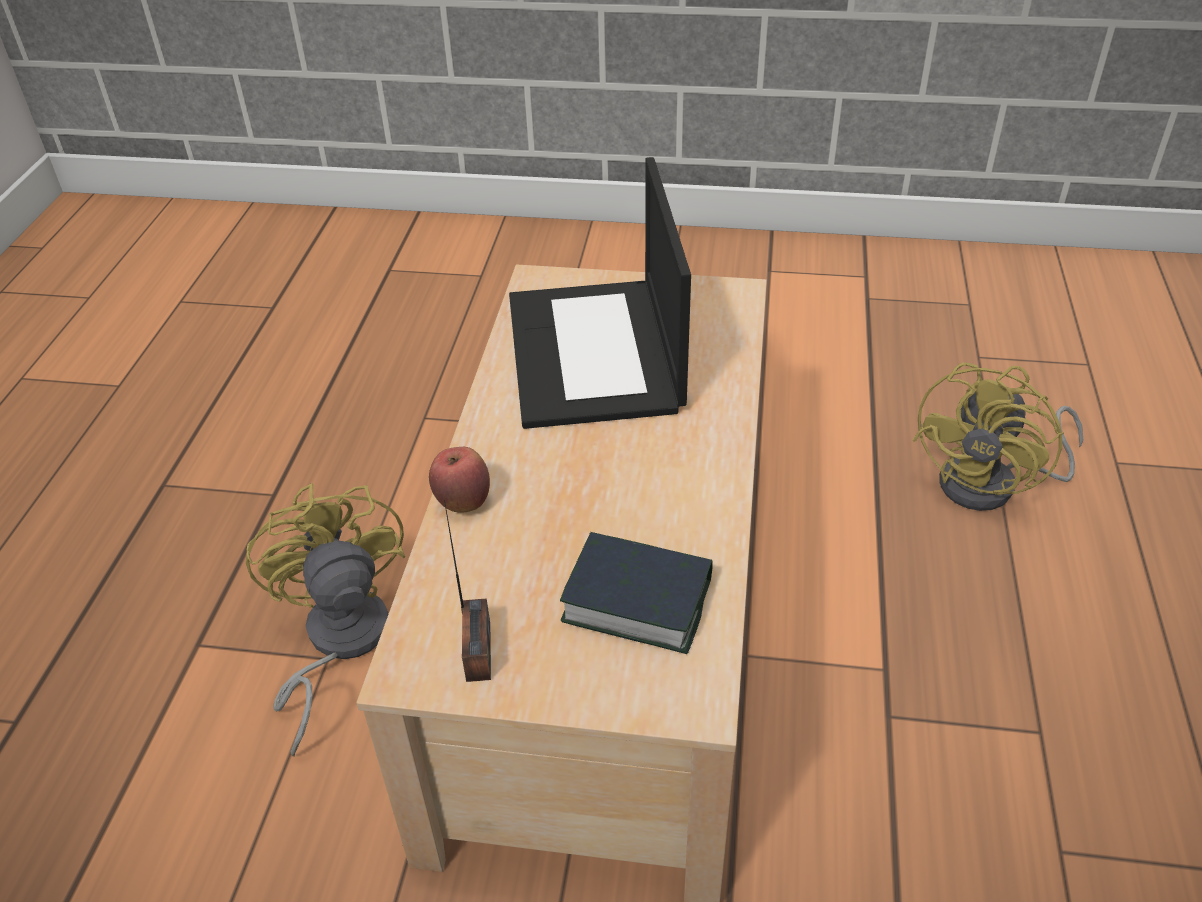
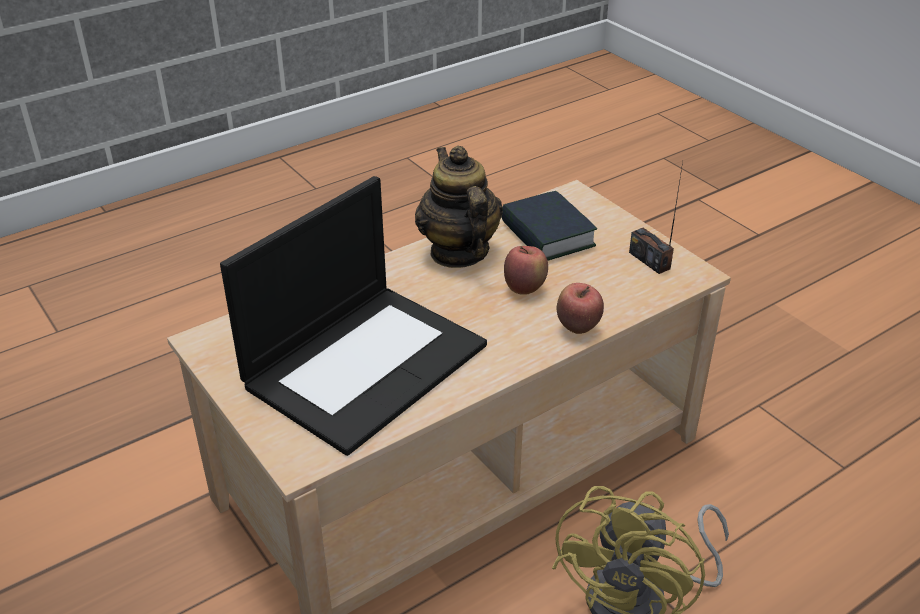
camera: 135 degrees left, 5 degrees down
(477, 652) = (649, 260): radio -> radio turned 75 degrees counterclockwise
(566, 509) = (524, 289): none -> apple
(690, 503) = (458, 252): none -> teapot
(992, 485) = (131, 371): yellow fan -> none

